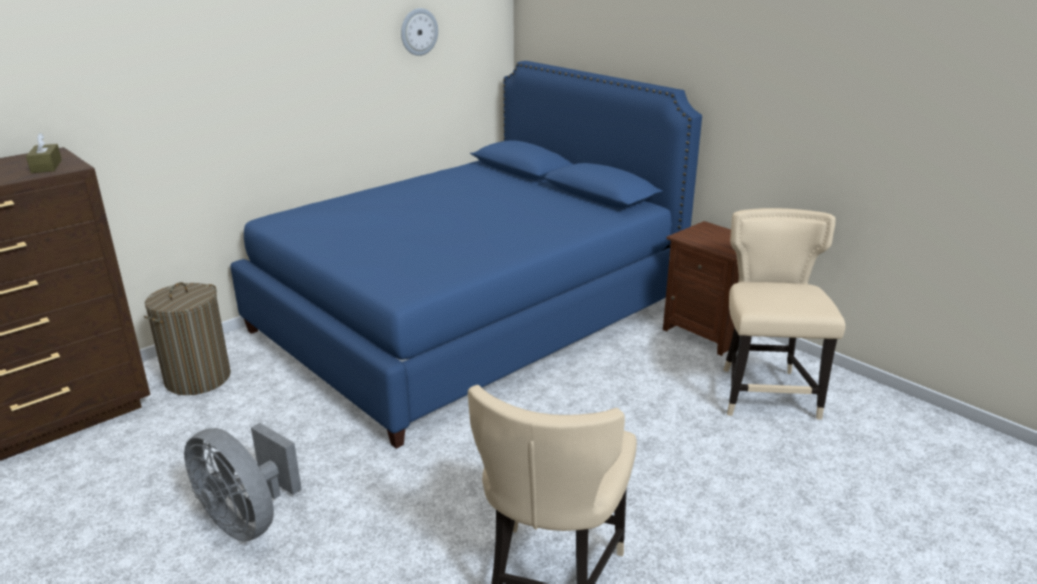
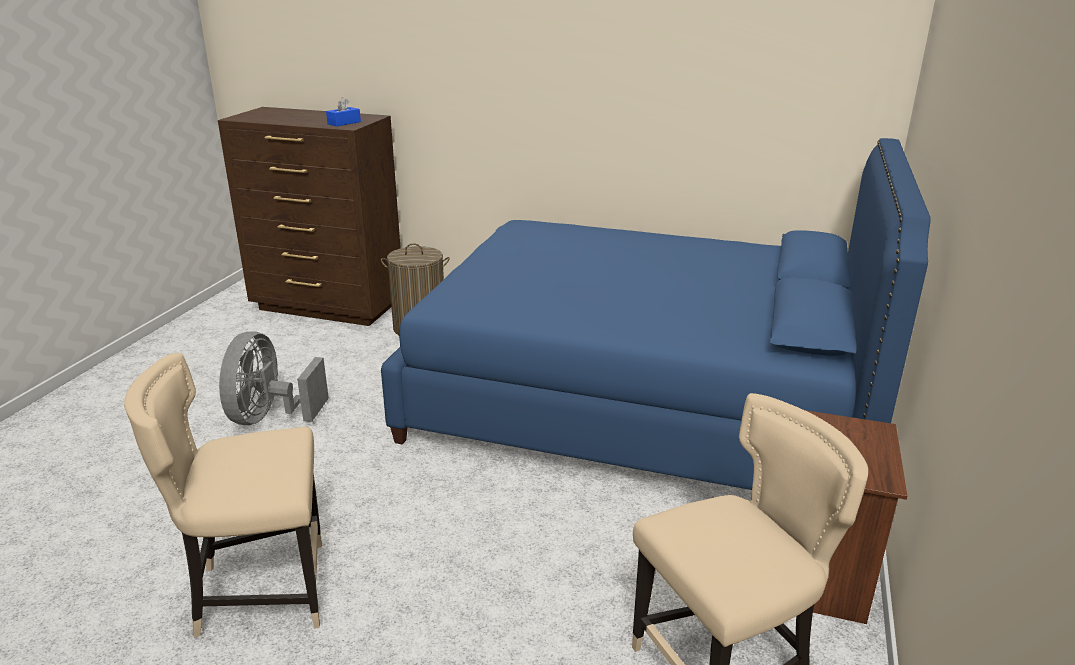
camera: 60 degrees right, 0 degrees up
(46, 166) = (344, 123): brown tissue box -> blue tissue box
(418, 32) = (751, 76): wall clock -> none

